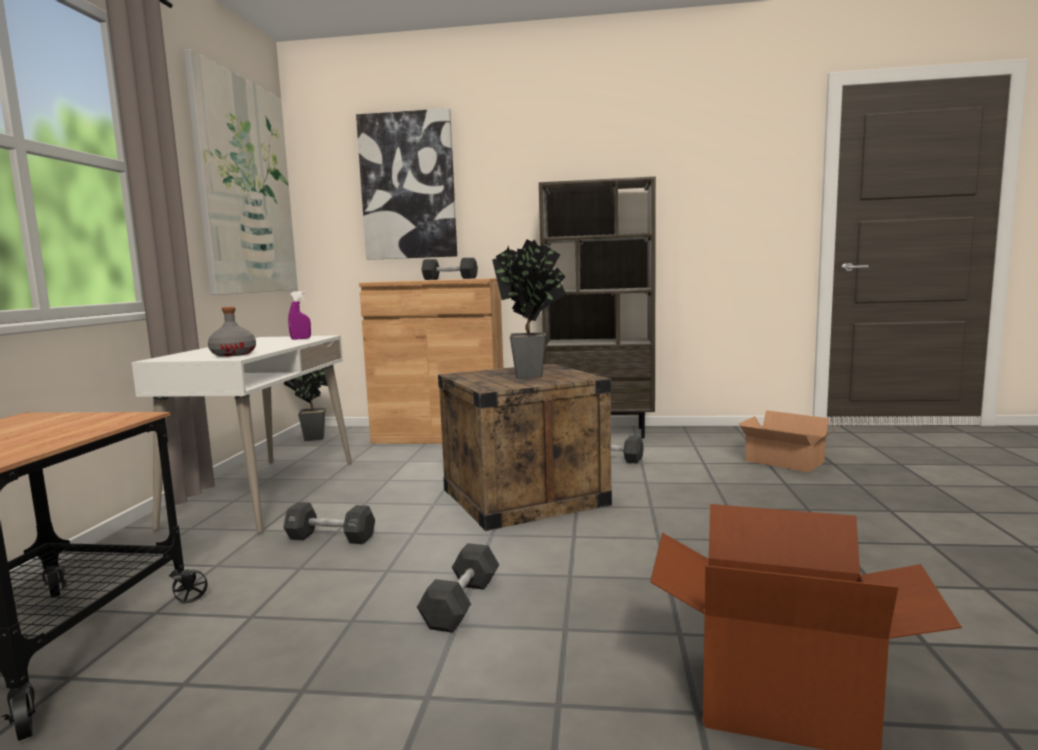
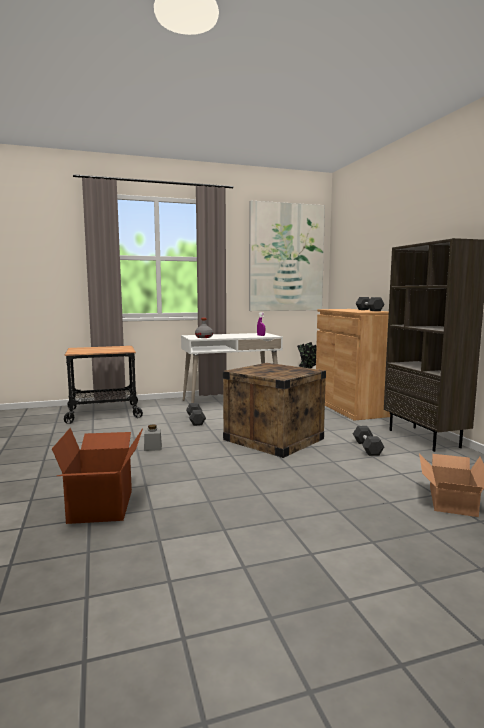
camera: 65 degrees right, 0 degrees up
(408, 186) = (367, 250): picture -> none
(461, 603) = (153, 448): black dumbbell -> grey jar
(534, 375) = (277, 371): potted plant -> none

